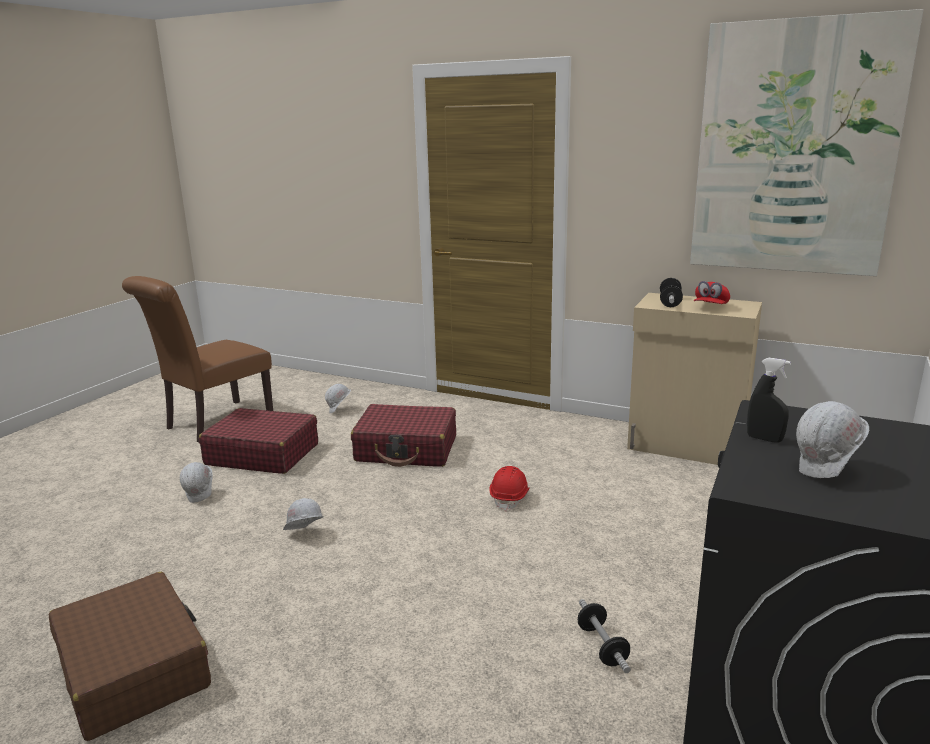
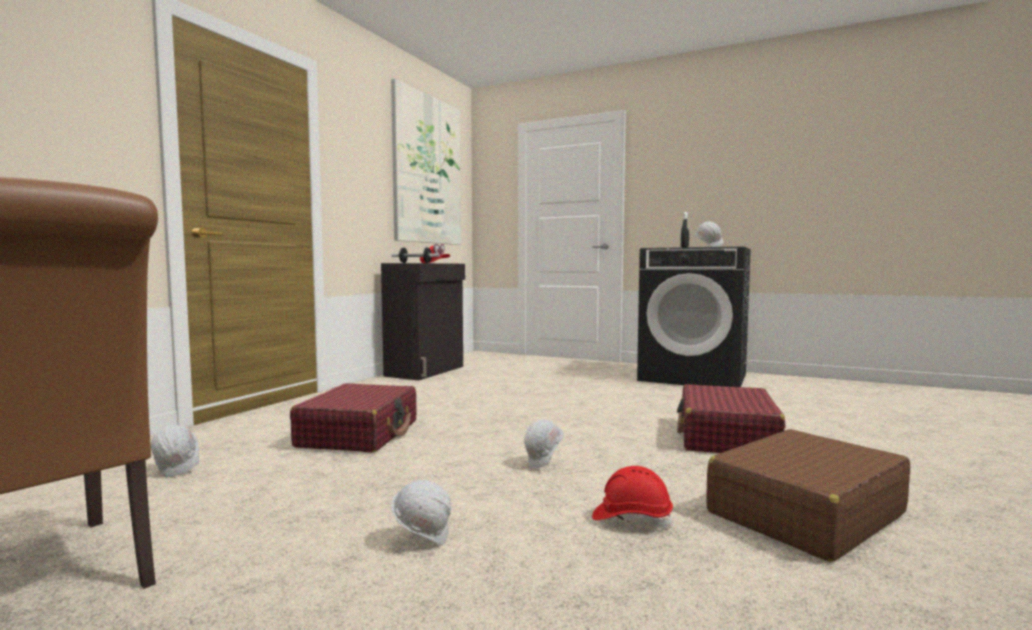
camera: 90 degrees left, 15 degrees down
(262, 454) = (294, 510): red suitcase -> red suitcase (726, 437)
(510, 497) = (485, 405): red hard hat -> red hard hat (631, 519)
(602, 646) = (656, 394): dumbbell -> none
(686, 447) = (426, 371): beige cabinet -> black cabinet

